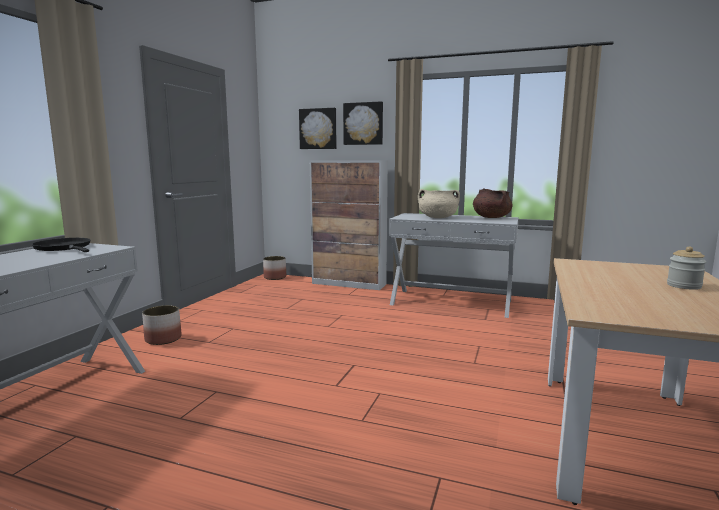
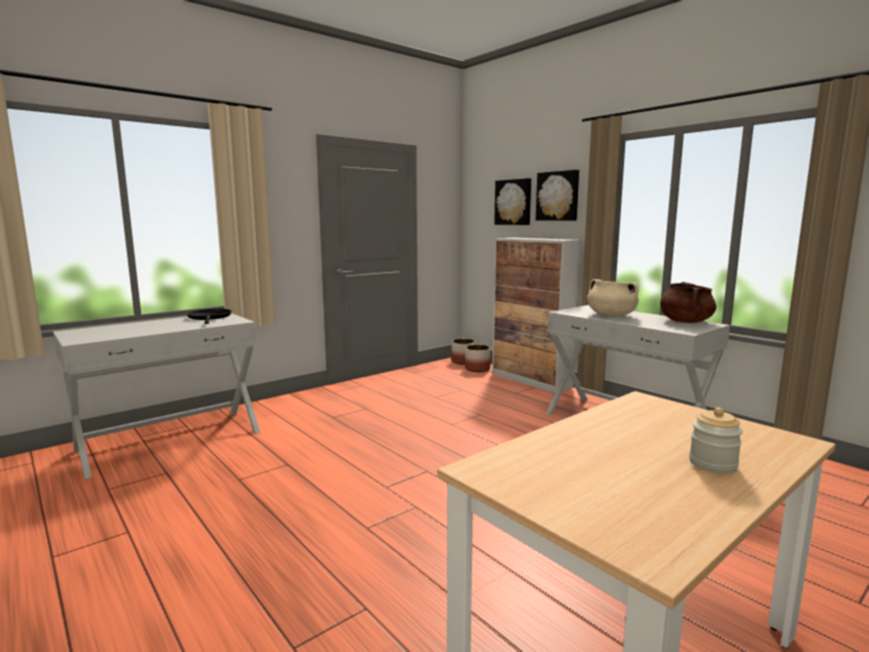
camera: 30 degrees right, 0 degrees up
(163, 339) = (303, 407): planter -> planter (477, 369)

